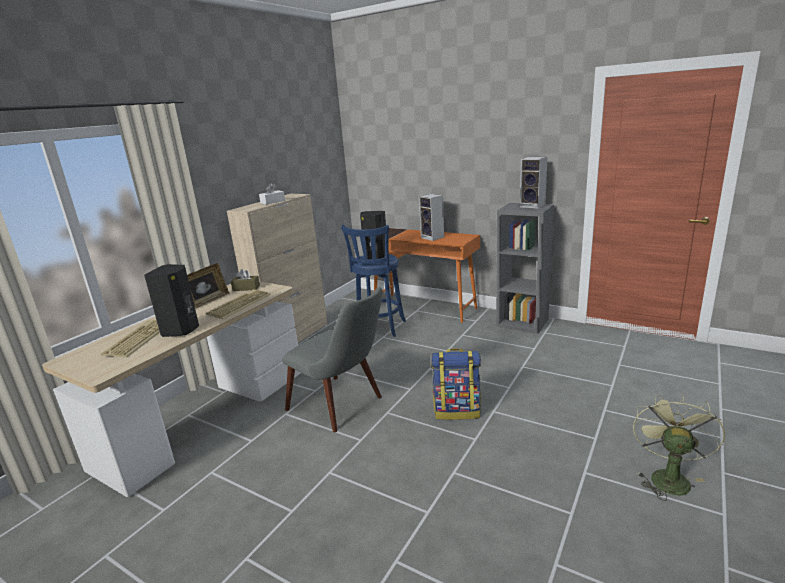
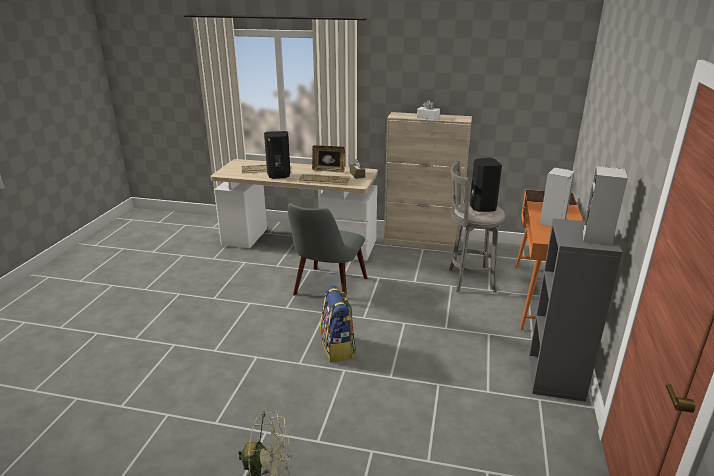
camera: 70 degrees right, 5 degrees up
(380, 328) = (468, 280): blue stool -> grey stool

